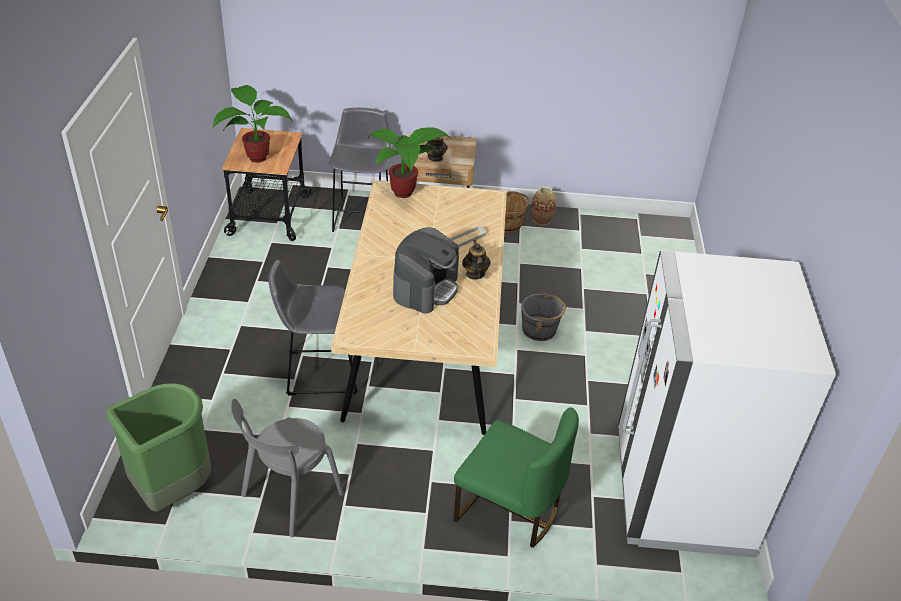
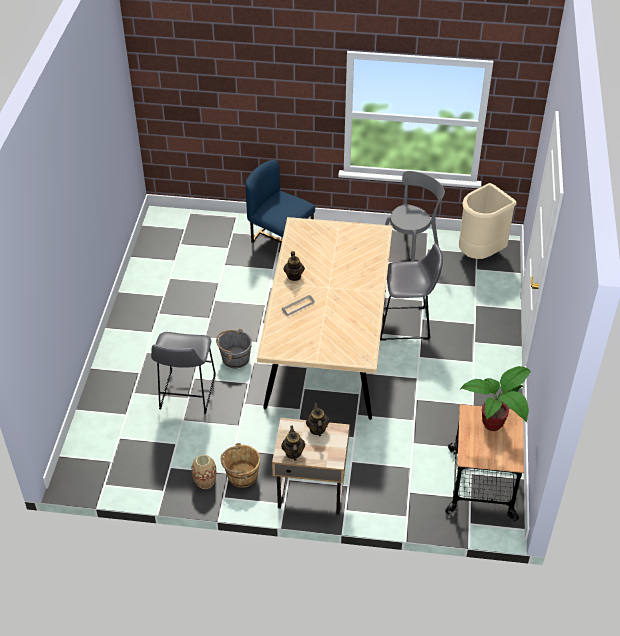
camera: 175 degrees left, 5 degrees up
(173, 489) = (480, 253): green trash can -> beige trash can
(362, 215) = (388, 486): grey stool -> grey stool (186, 395)
(404, 195) = (348, 351): potted plant -> none
(425, 288) = (331, 265): coffee machine -> none
(457, 142) = (293, 453): none -> teapot
(509, 510) = (280, 241): green chair -> blue chair
(680, 492) = (173, 249): white fridge -> none

